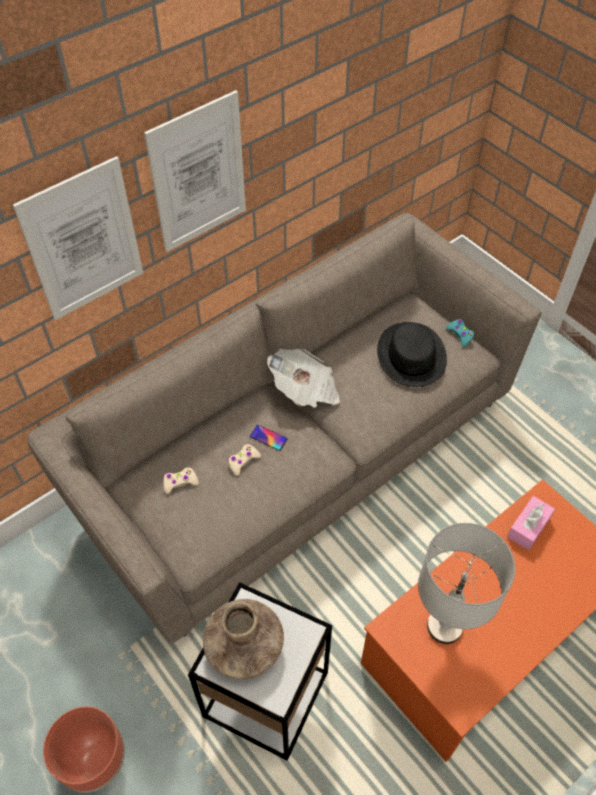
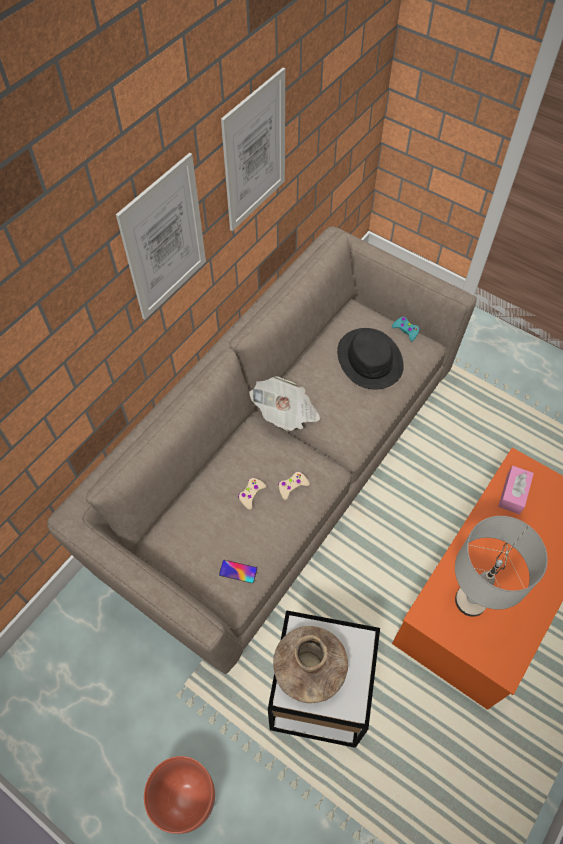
camera: 15 degrees left, 5 degrees up
(83, 241) = (73, 332): picture -> picture (255, 152)
(180, 482) = (200, 529): beige game controller -> beige game controller (292, 486)
(268, 438) = (267, 466): phone -> phone (238, 571)

